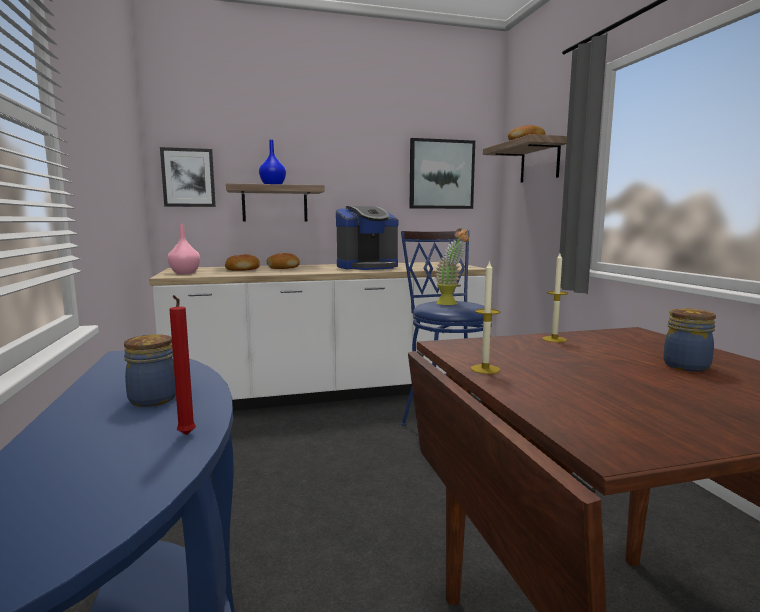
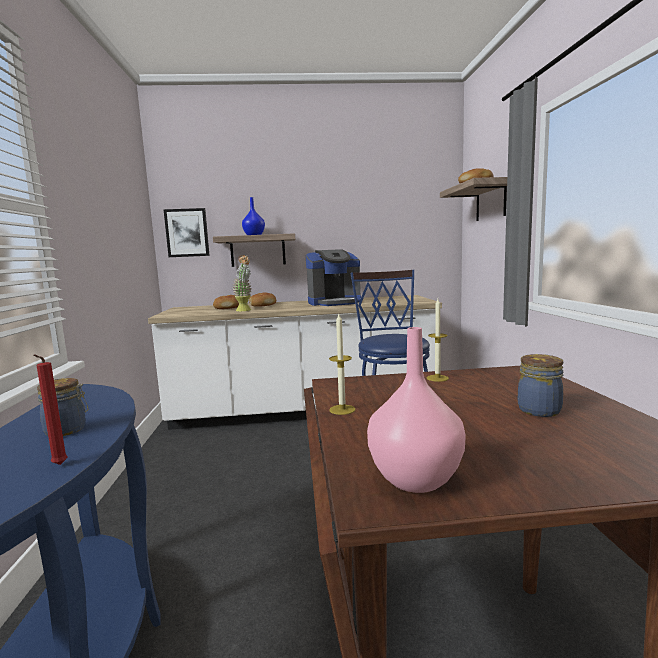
camera: 10 degrees right, 0 degrees up
(184, 273) = (179, 312): pink vase -> pink vase (413, 478)
(441, 174) = (404, 217): picture -> none
(451, 304) = (391, 337): potted plant -> potted plant (245, 310)

